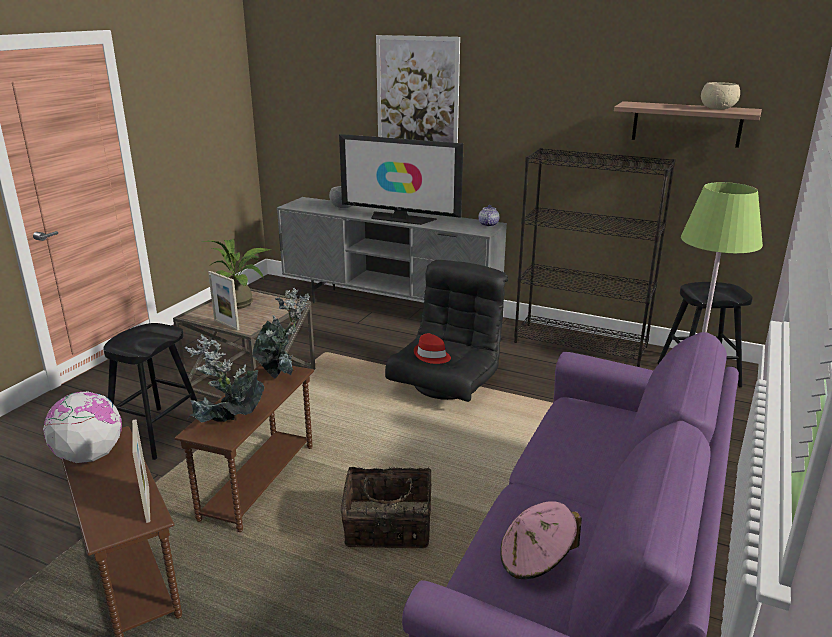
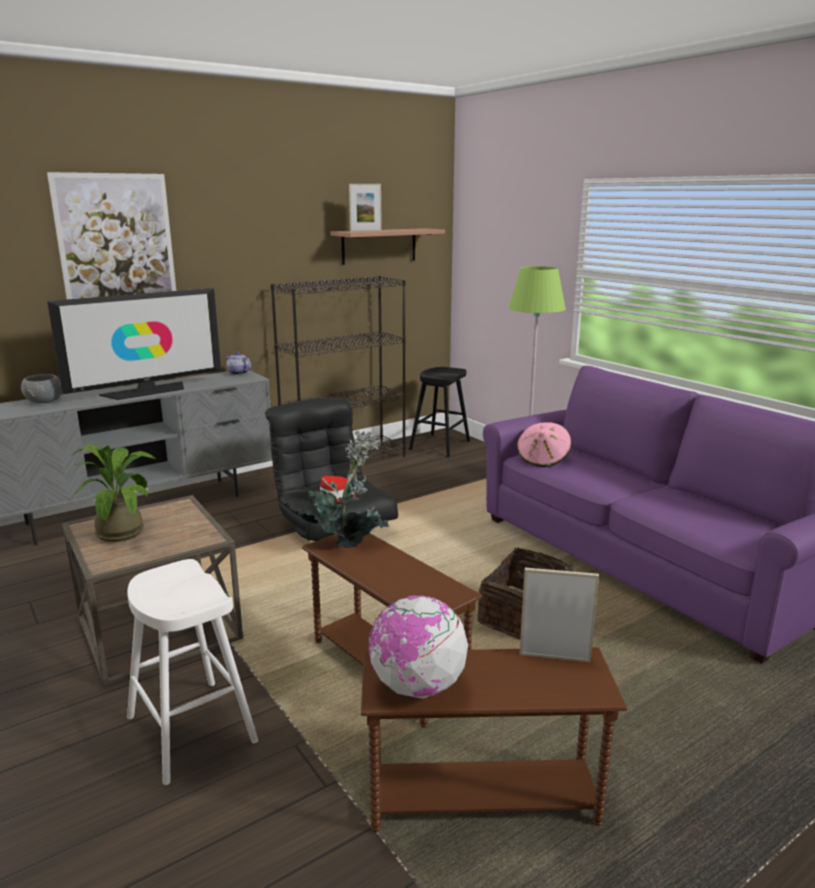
camera: 60 degrees left, 5 degrees down
(156, 433) = (191, 729): black stool -> white stool
(226, 325) = (175, 548): picture frame -> picture frame (365, 231)
(228, 425) = (430, 588): potted plant -> none
(536, 560) = (710, 518): pink hat -> pink hat (543, 460)
(717, 109) = (408, 229): beige bowl -> none

